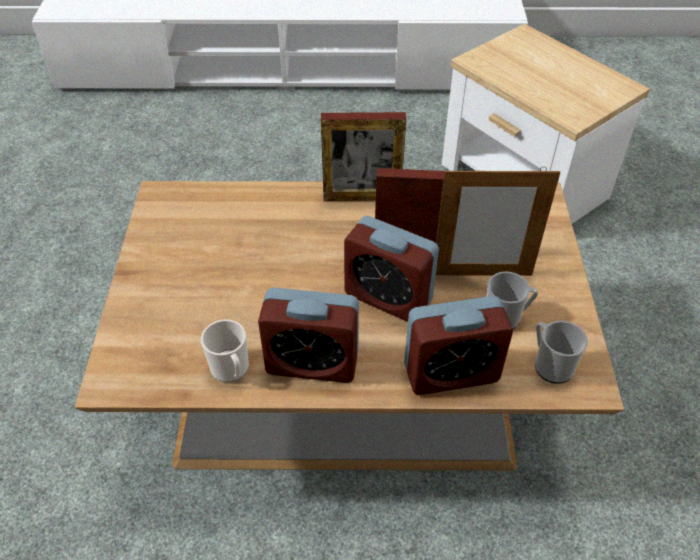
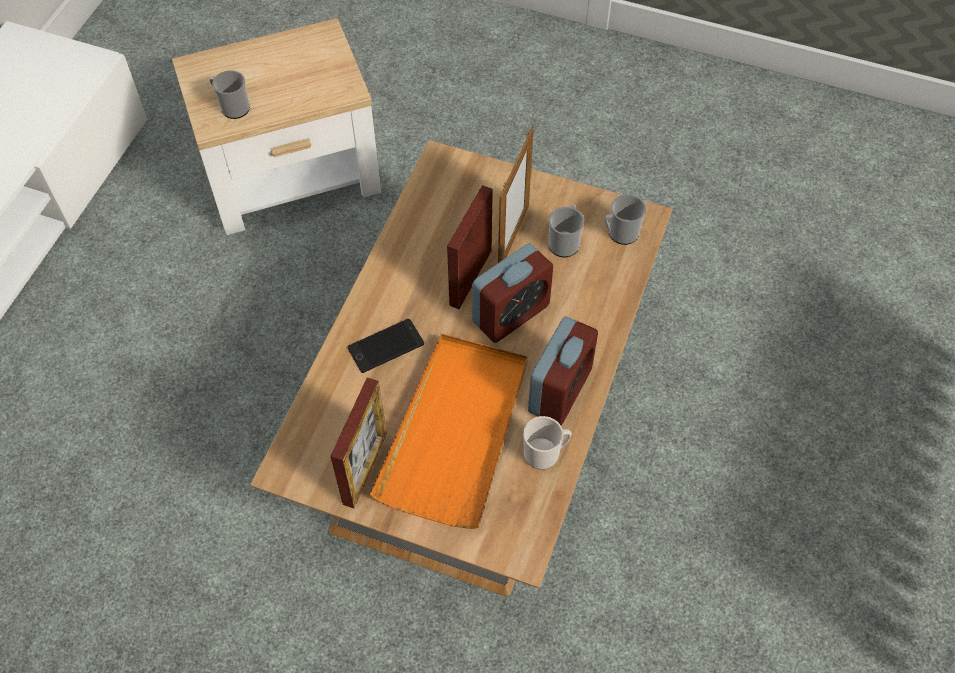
camera: 70 degrees left, 10 degrees up
(233, 292) = (456, 431): none -> orange tray
(307, 219) = (386, 346): none -> phone
(362, 197) = (376, 293): picture frame -> picture frame (365, 468)
(451, 373) = (604, 299): alarm clock -> none
(501, 64) = (232, 107): none -> mug

